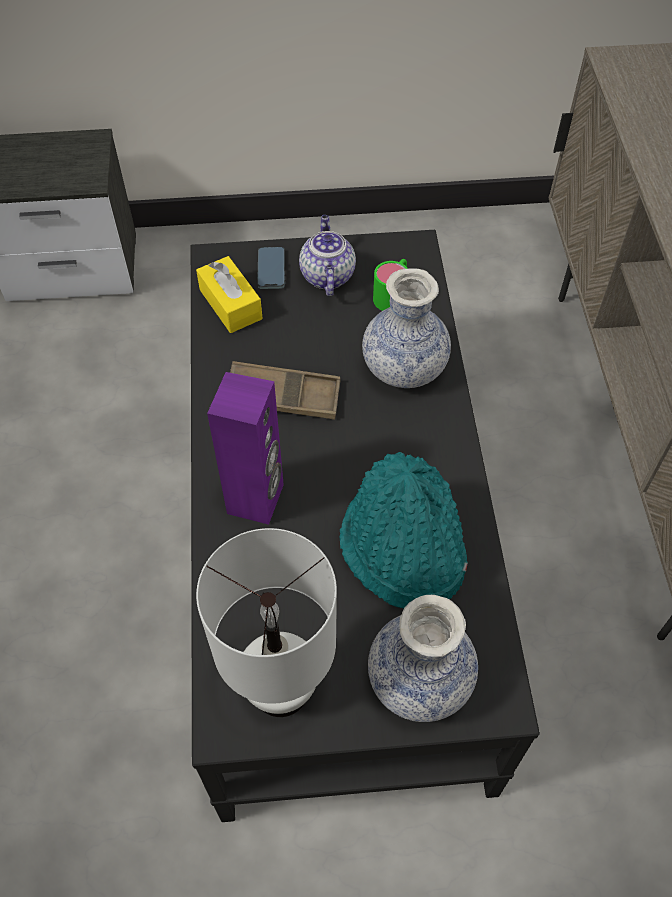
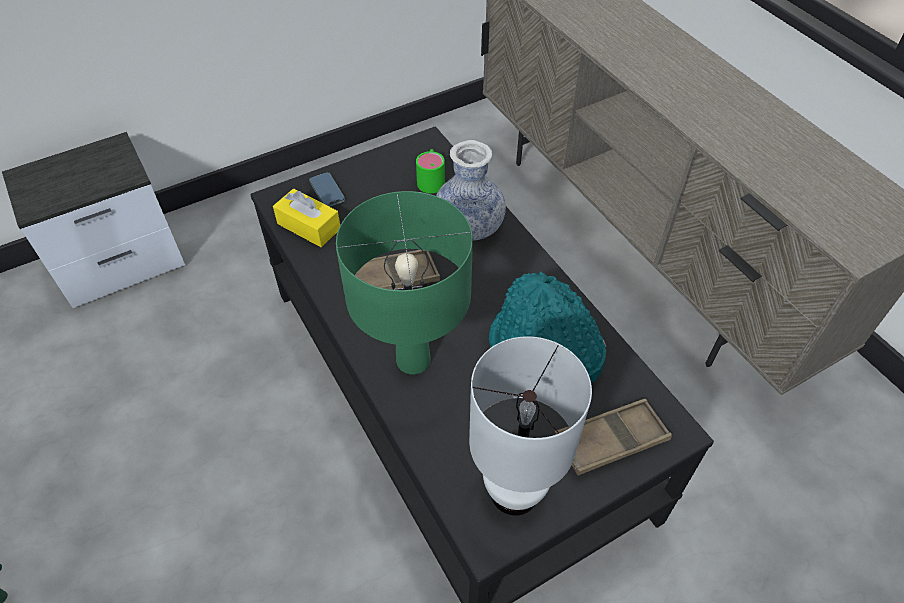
camera: 25 degrees left, 5 degrees down
(256, 499) = (412, 360): purple speaker -> green table lamp
(326, 275) = (373, 182): teapot -> none
(419, 680) = (611, 440): vase -> brown tray

